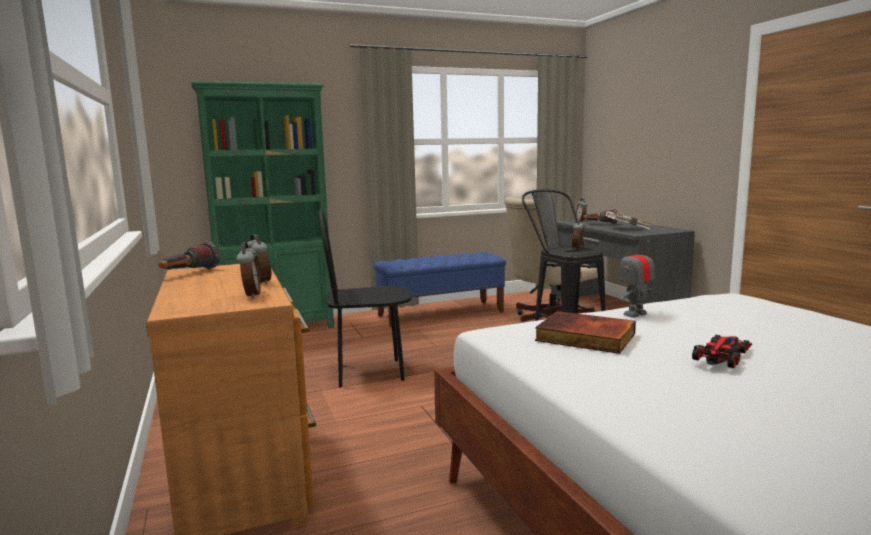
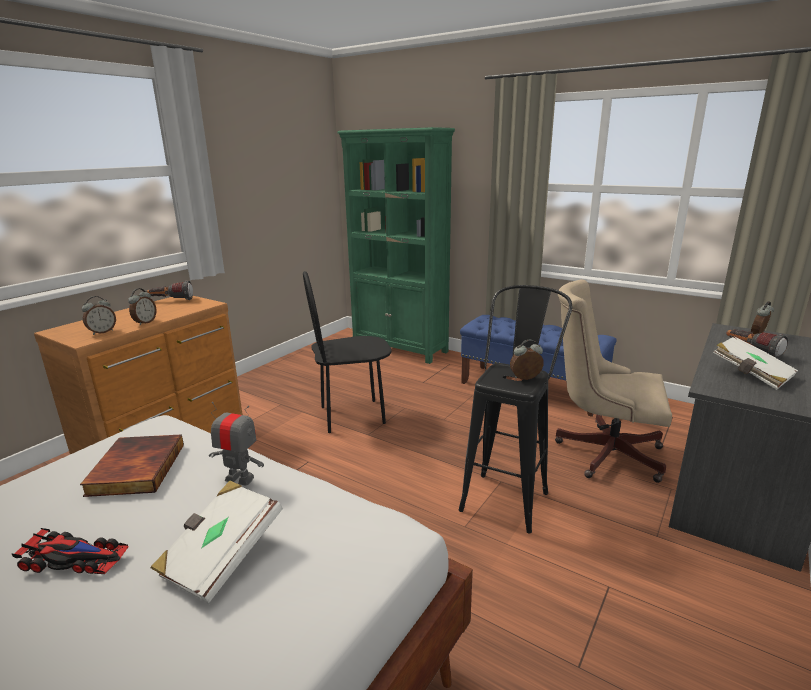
camera: 55 degrees right, 10 degrees up
(369, 372) = (352, 415): black chair -> black chair turned 60 degrees counterclockwise
(743, 320) = (221, 556): none -> white book

